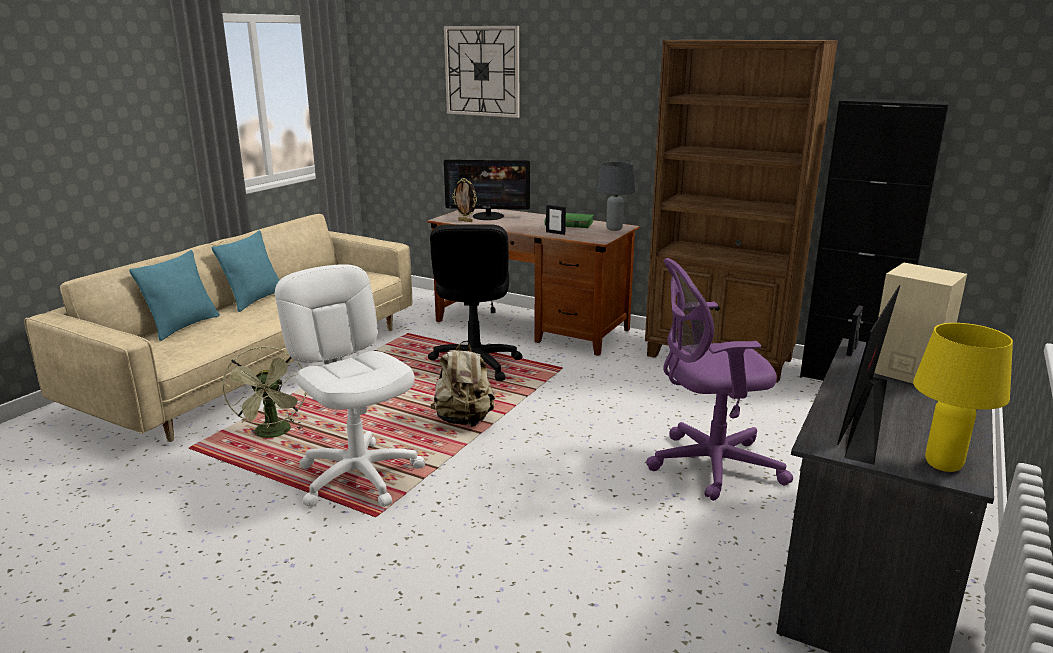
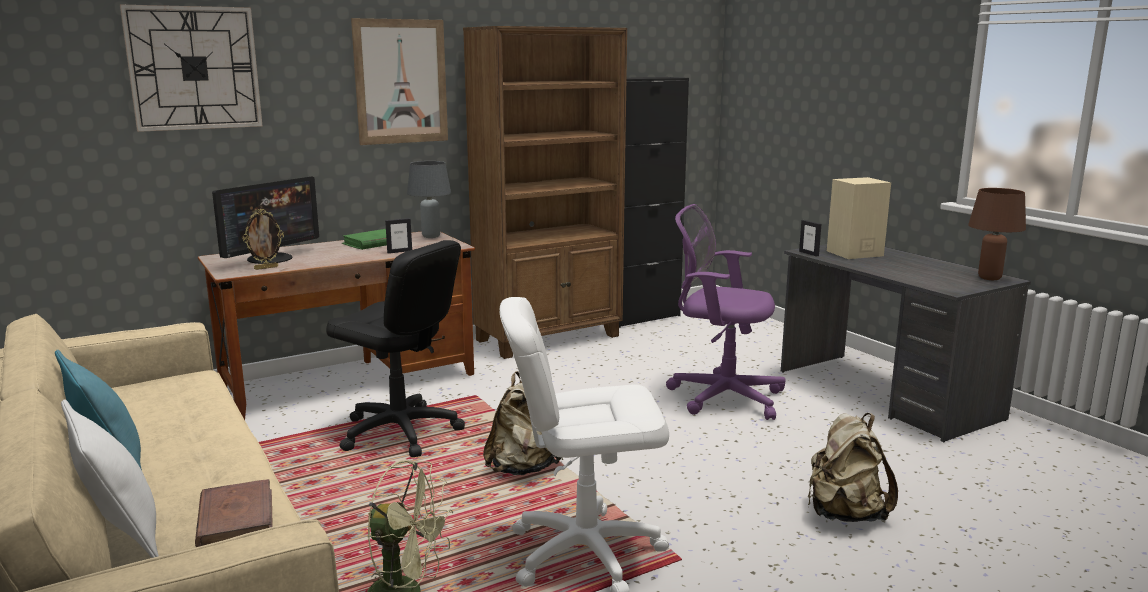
camera: 60 degrees left, 5 degrees down
(183, 326) = (122, 537): turquoise pillow -> white pillow
(207, 340) = (236, 519): none -> brown book
(519, 586) = (844, 514): none -> beige backpack
(625, 89) = (401, 82): none -> picture
(708, 465) = (721, 396): purple office chair -> purple office chair turned 90 degrees clockwise
(866, 416) = (917, 274): monitor -> none
(943, 465) = (990, 278): yellow table lamp -> brown table lamp

